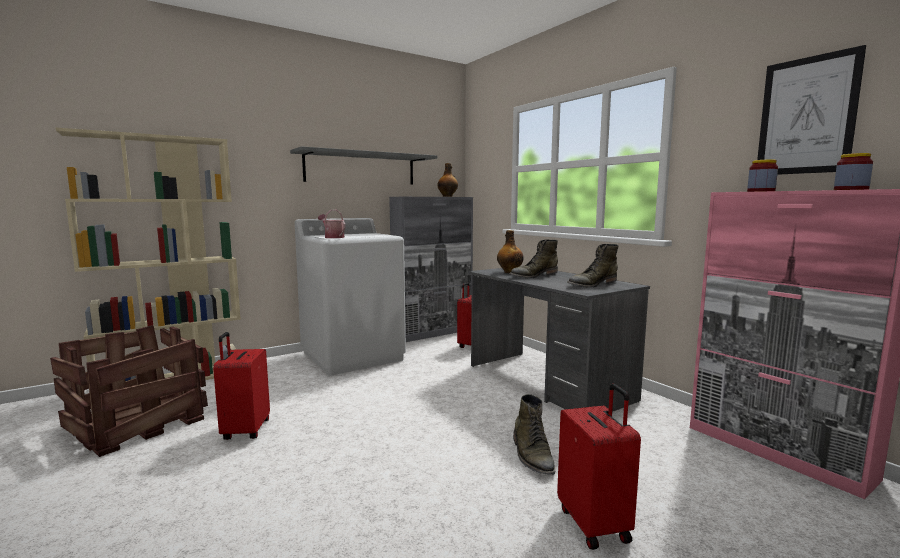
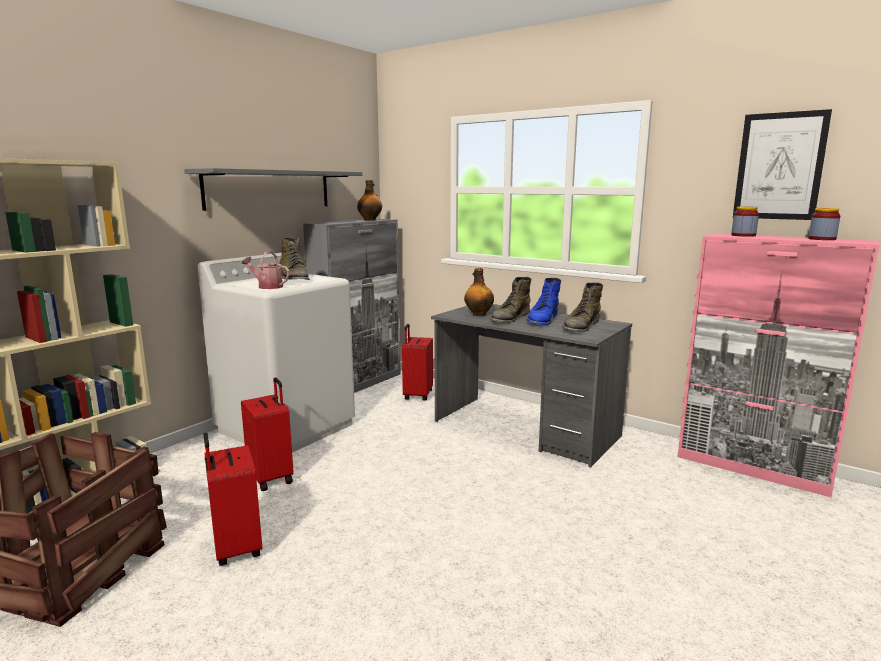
camera: 20 degrees left, 5 degrees up
(532, 455) = (568, 512): green boot -> green boot (293, 278)
(562, 278) = (542, 320): none -> blue boot
(595, 524) = (665, 567): red suitcase -> red suitcase (272, 477)

